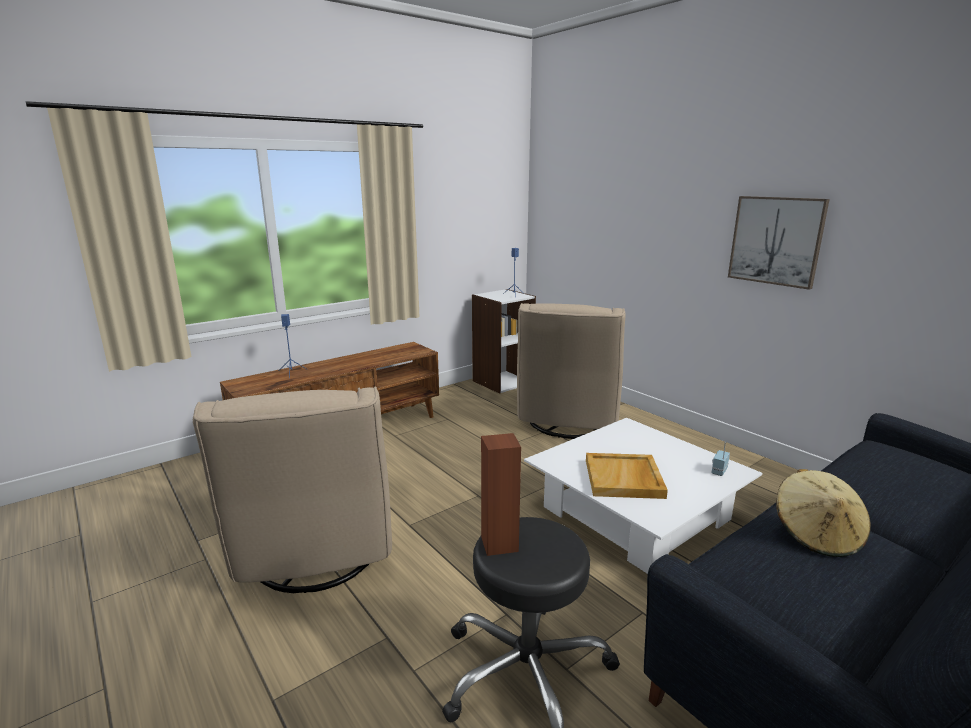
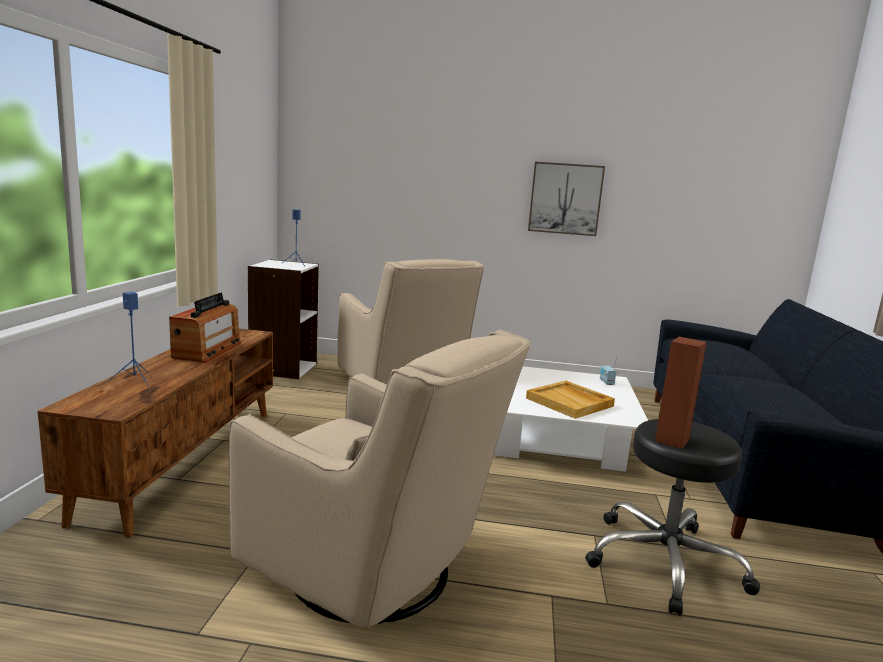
camera: 45 degrees left, 5 degrees down
(367, 359) = (207, 350): none -> radio
(817, 535) = (759, 385): beige hat -> none

